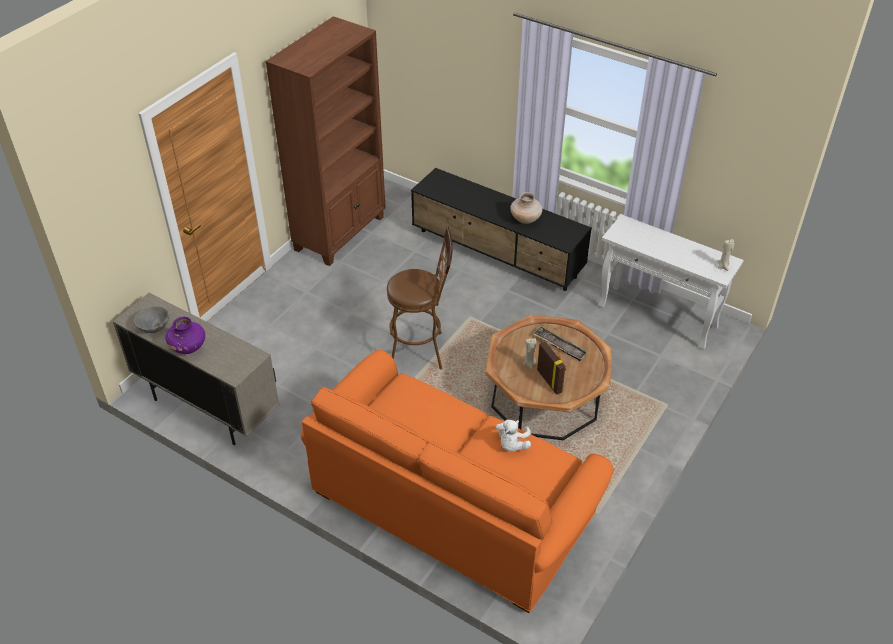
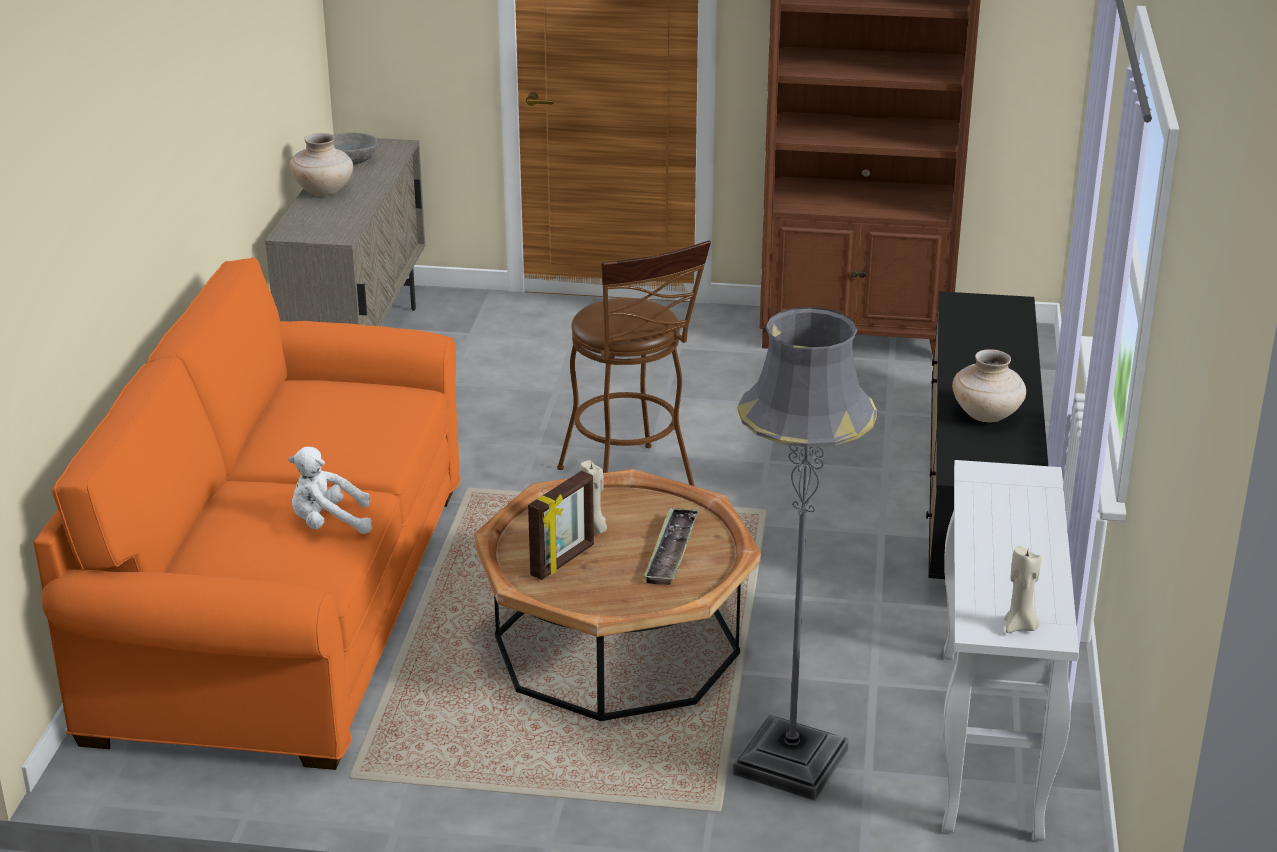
camera: 65 degrees right, 15 degrees down
(188, 347) = (324, 191): purple vase -> beige vase
(646, 374) = (790, 762): none -> grey floor lamp

